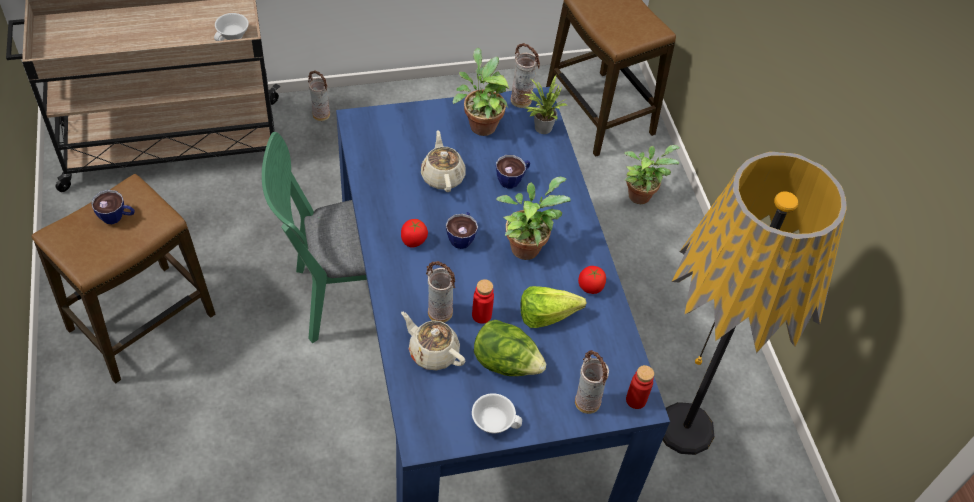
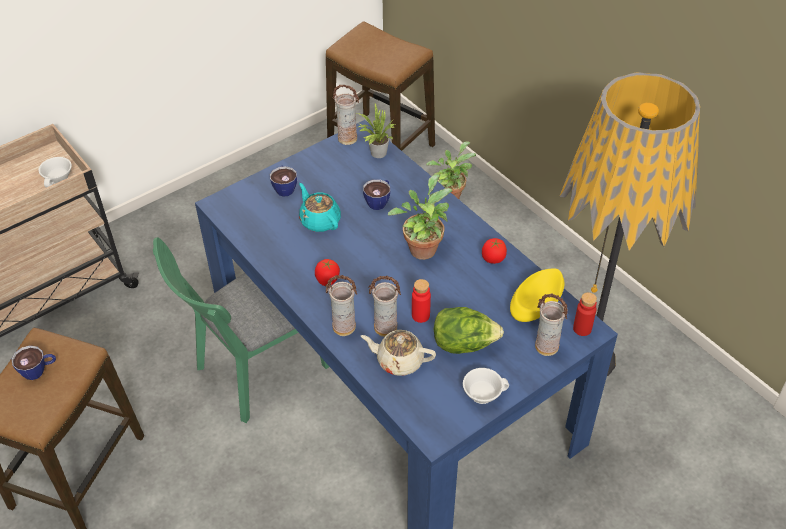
camera: 20 degrees left, 5 degrees down
(320, 115) = (144, 233): vase -> vase (344, 328)
(442, 176) = (319, 220): beige teapot -> turquoise teapot
(462, 237) = (366, 261): cup -> cup (284, 187)
(480, 124) = (325, 168): potted plant -> none
(551, 317) = (477, 293): lettuce -> none
(604, 353) = (536, 304): none -> yellow bowl

